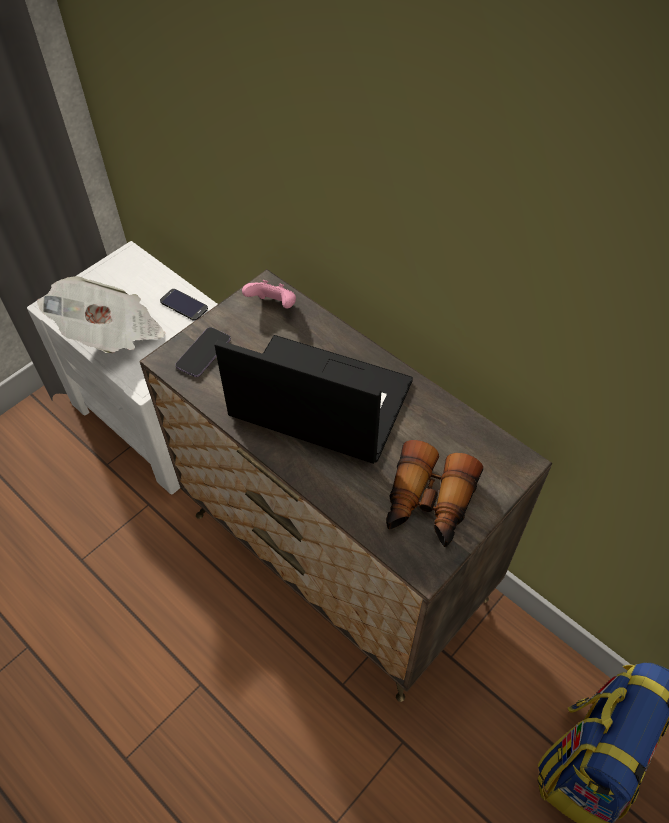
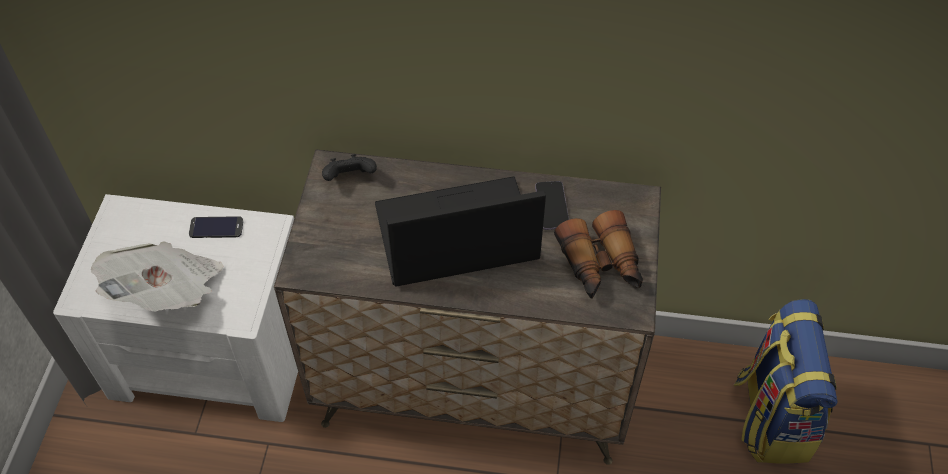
camera: 35 degrees left, 0 degrees up
(203, 353) = (325, 249): phone -> phone (552, 206)
(273, 306) = (350, 178): pink game controller -> black game controller

